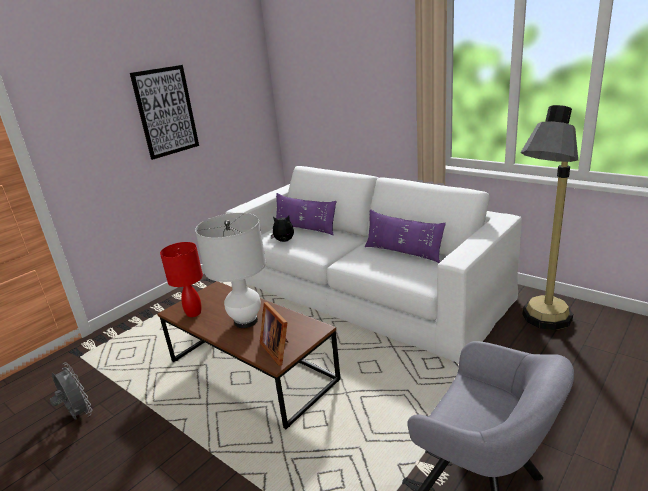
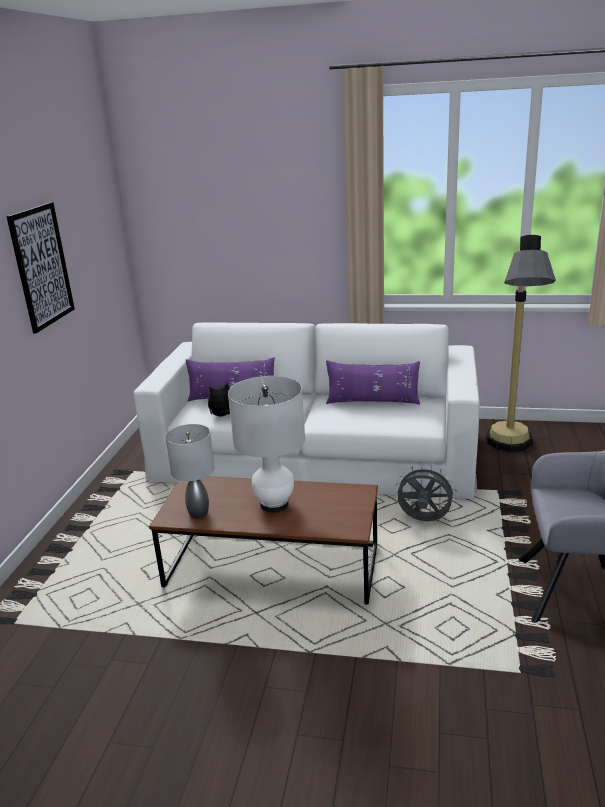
camera: 30 degrees left, 0 degrees up
(78, 415) = (96, 681): grey fan -> grey fan (423, 521)
(194, 313) = (199, 513): red table lamp -> grey table lamp
(278, 349) = (343, 519): picture frame -> none

